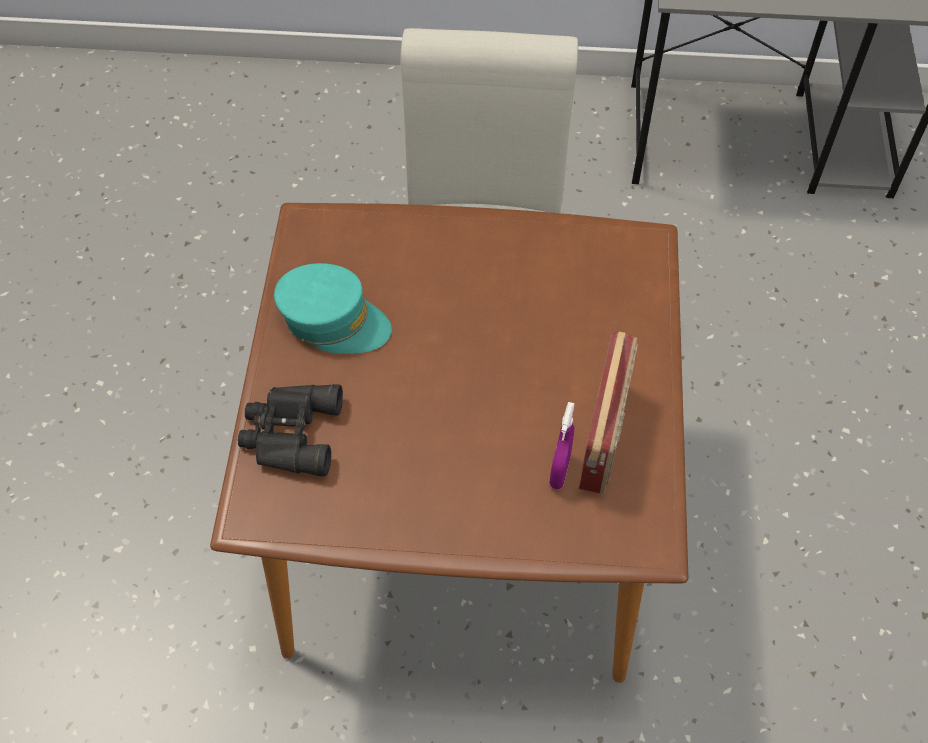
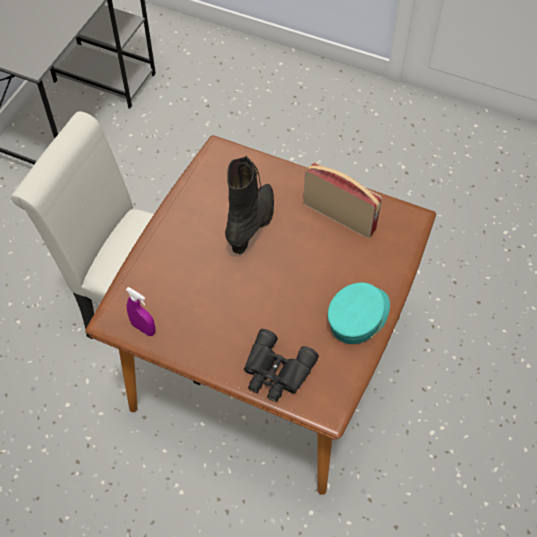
camera: 70 degrees left, 0 degrees up
(333, 320) = (200, 325): turquoise cap -> turquoise cap (358, 318)
(532, 327) = (253, 225): none -> black boot
(559, 471) = (354, 243): purple spray bottle -> purple spray bottle (143, 328)

